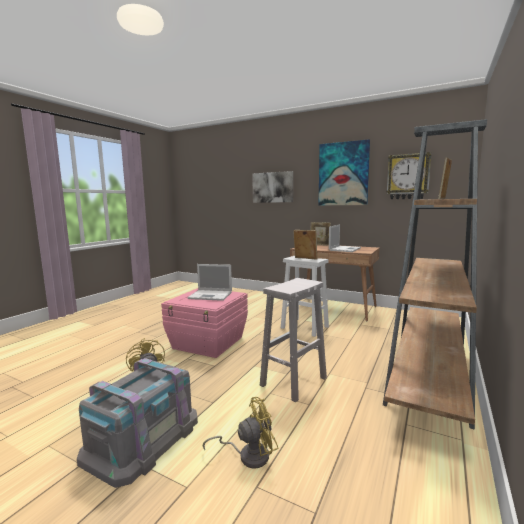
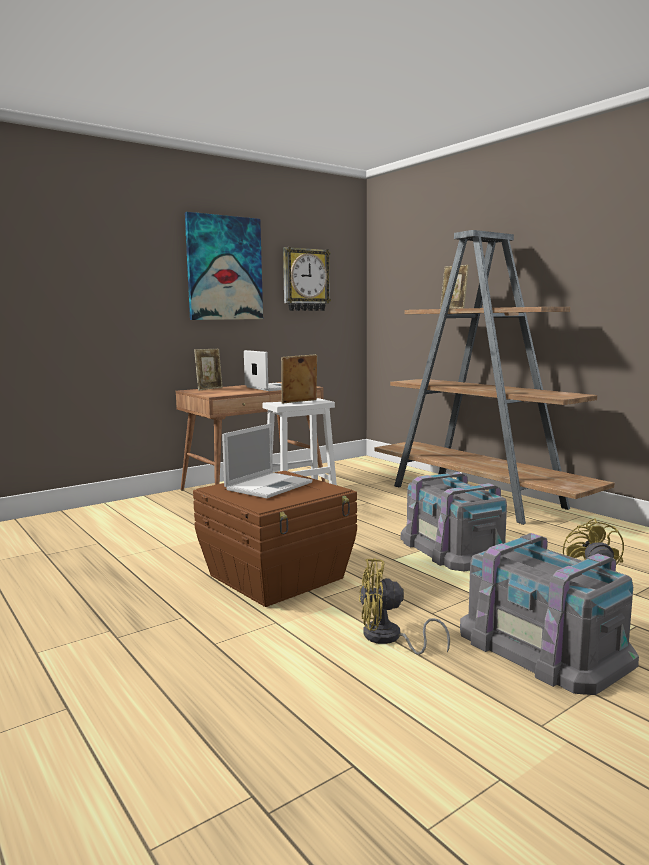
camera: 65 degrees left, 0 degrees up
(208, 343) = (278, 577): pink storage box -> brown storage box
(272, 187) = (94, 283): picture -> none
(293, 382) = (454, 548): white stool -> grey storage box

